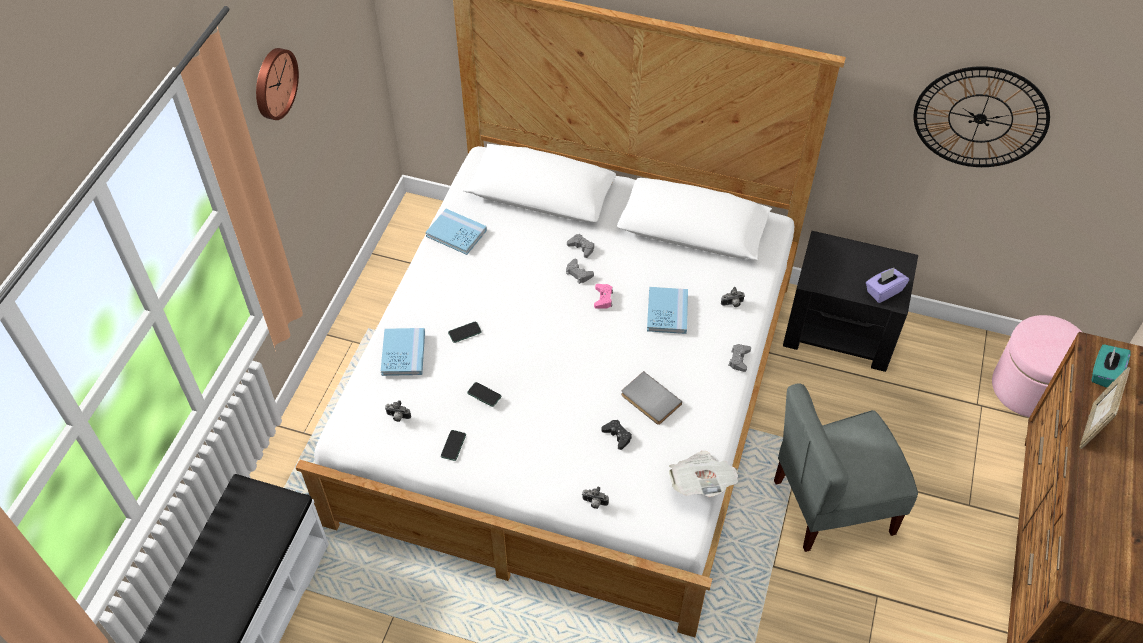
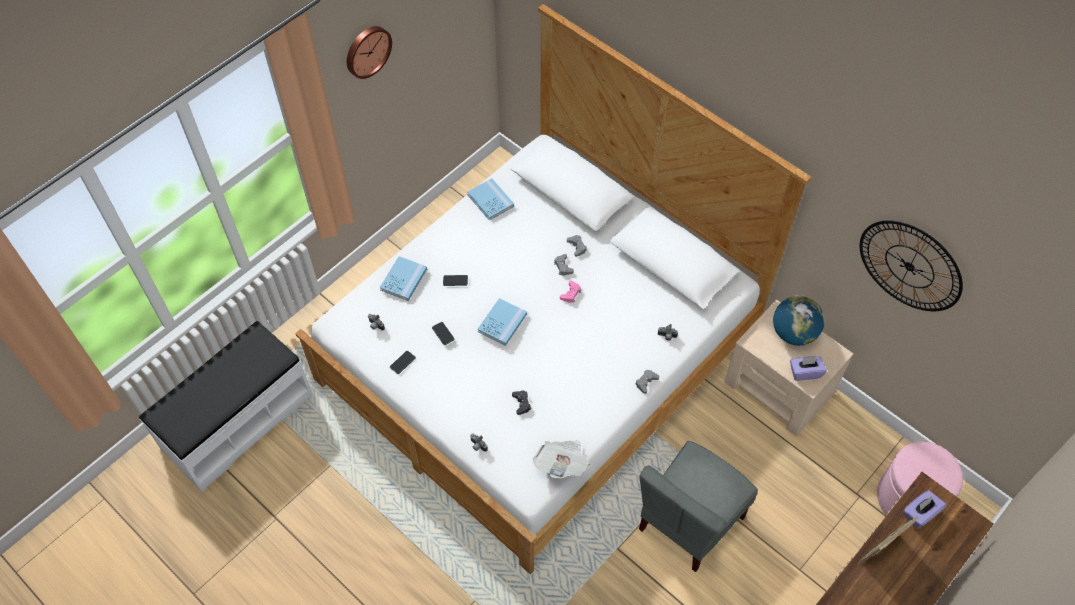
camera: 25 degrees right, 5 degrees up
(649, 400) = (560, 386): grey book -> none
(667, 312) = (612, 323): blue book -> blue book (502, 323)
(831, 505) = (689, 522): grey chair -> grey chair turned 60 degrees counterclockwise
(841, 330) = (779, 388): black nightstand -> beige nightstand
(848, 257) = (793, 333): none -> globe
(1104, 373) = (920, 514): turquoise tissue box -> purple tissue box

